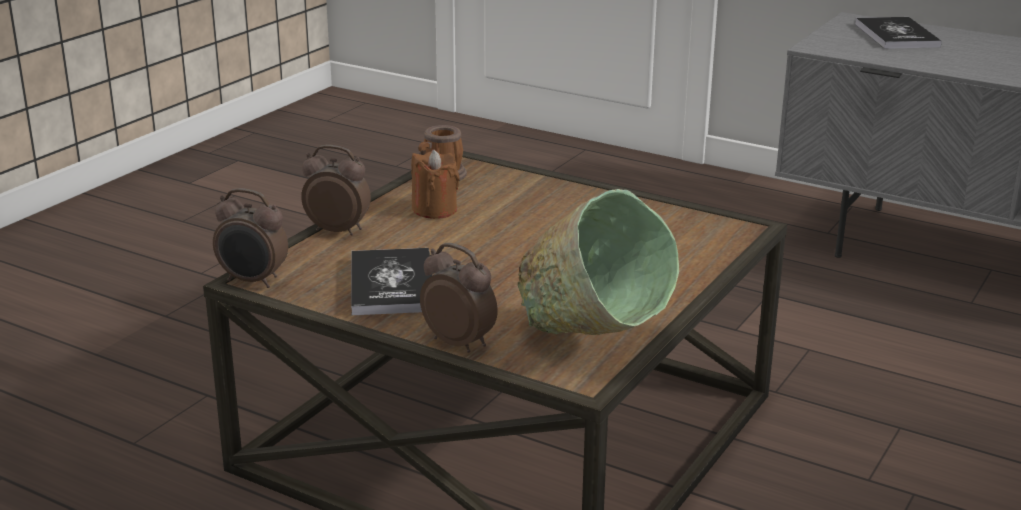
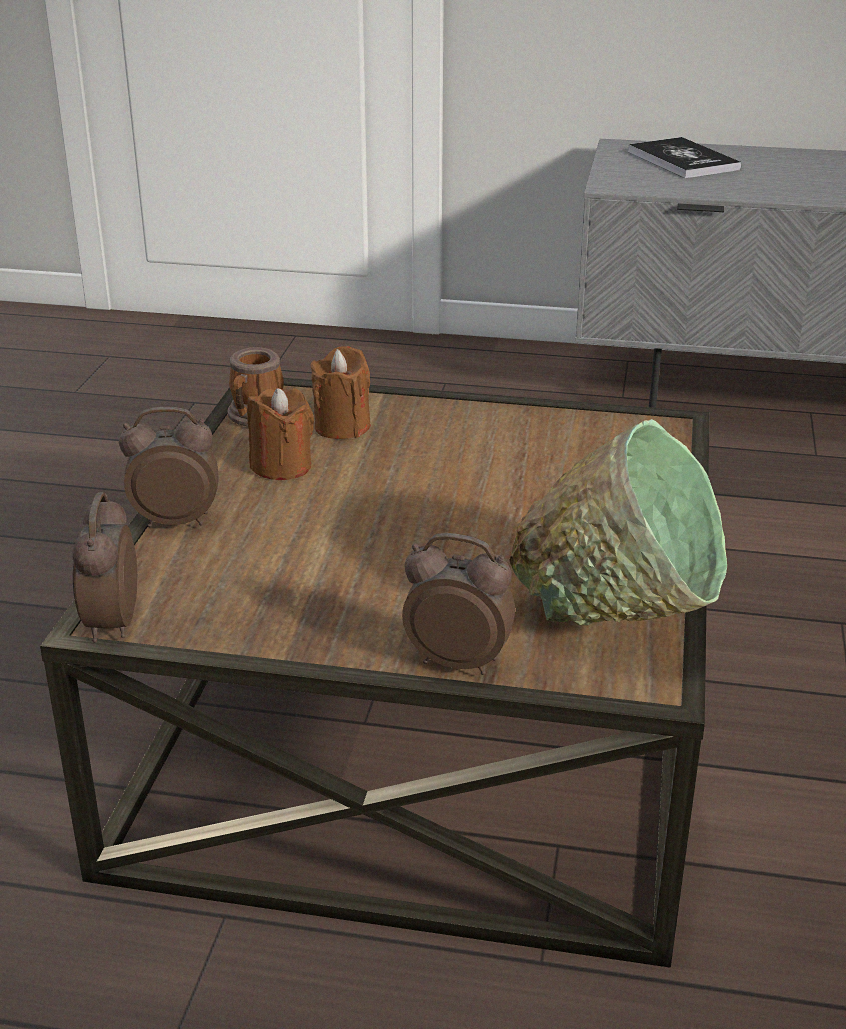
camera: 20 degrees left, 5 degrees up
(253, 281) = (110, 624): alarm clock -> alarm clock turned 90 degrees clockwise
(392, 284) = (306, 589): book -> none
(497, 192) = (342, 427): none -> brown candle

